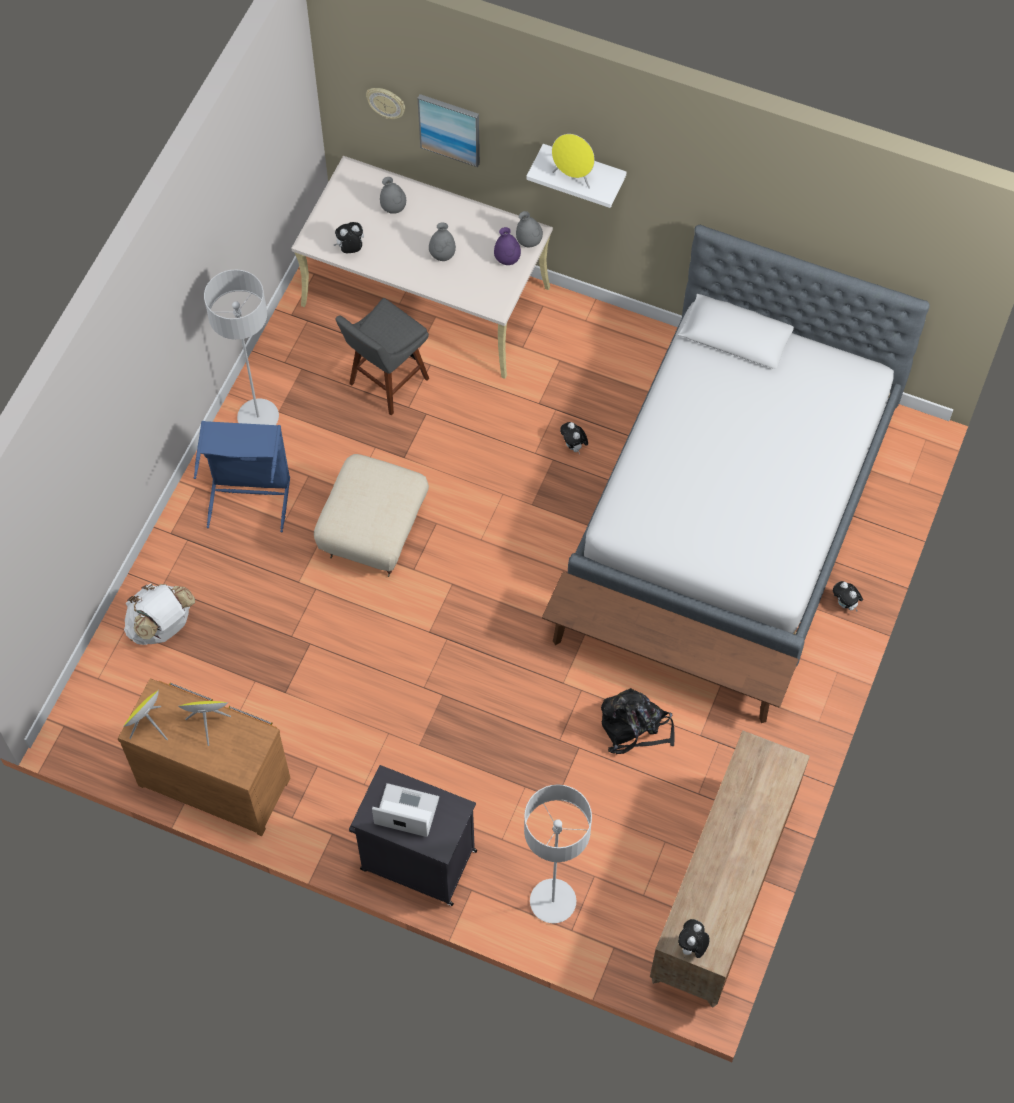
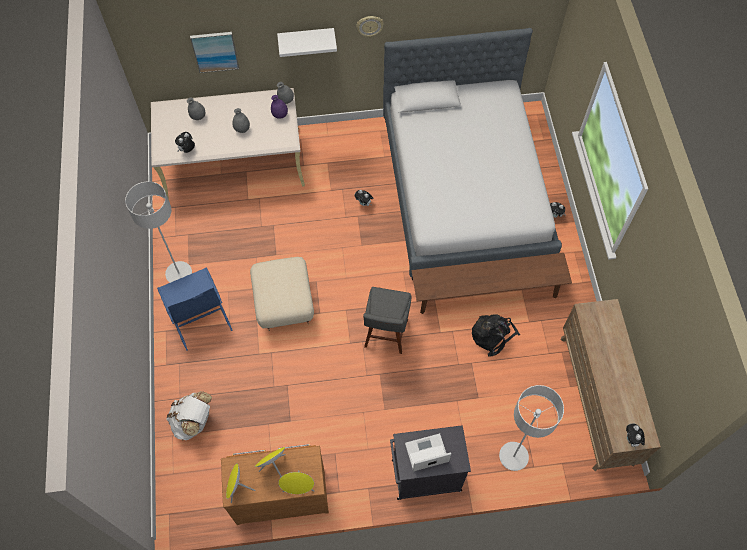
camera: 30 degrees left, 0 degrees up
(386, 102) = (169, 52): wall clock -> wall clock (369, 25)
(386, 384) = (241, 220): grey stool -> grey stool (385, 336)
(573, 177) = (306, 43): yellow speaker -> yellow speaker (298, 488)

